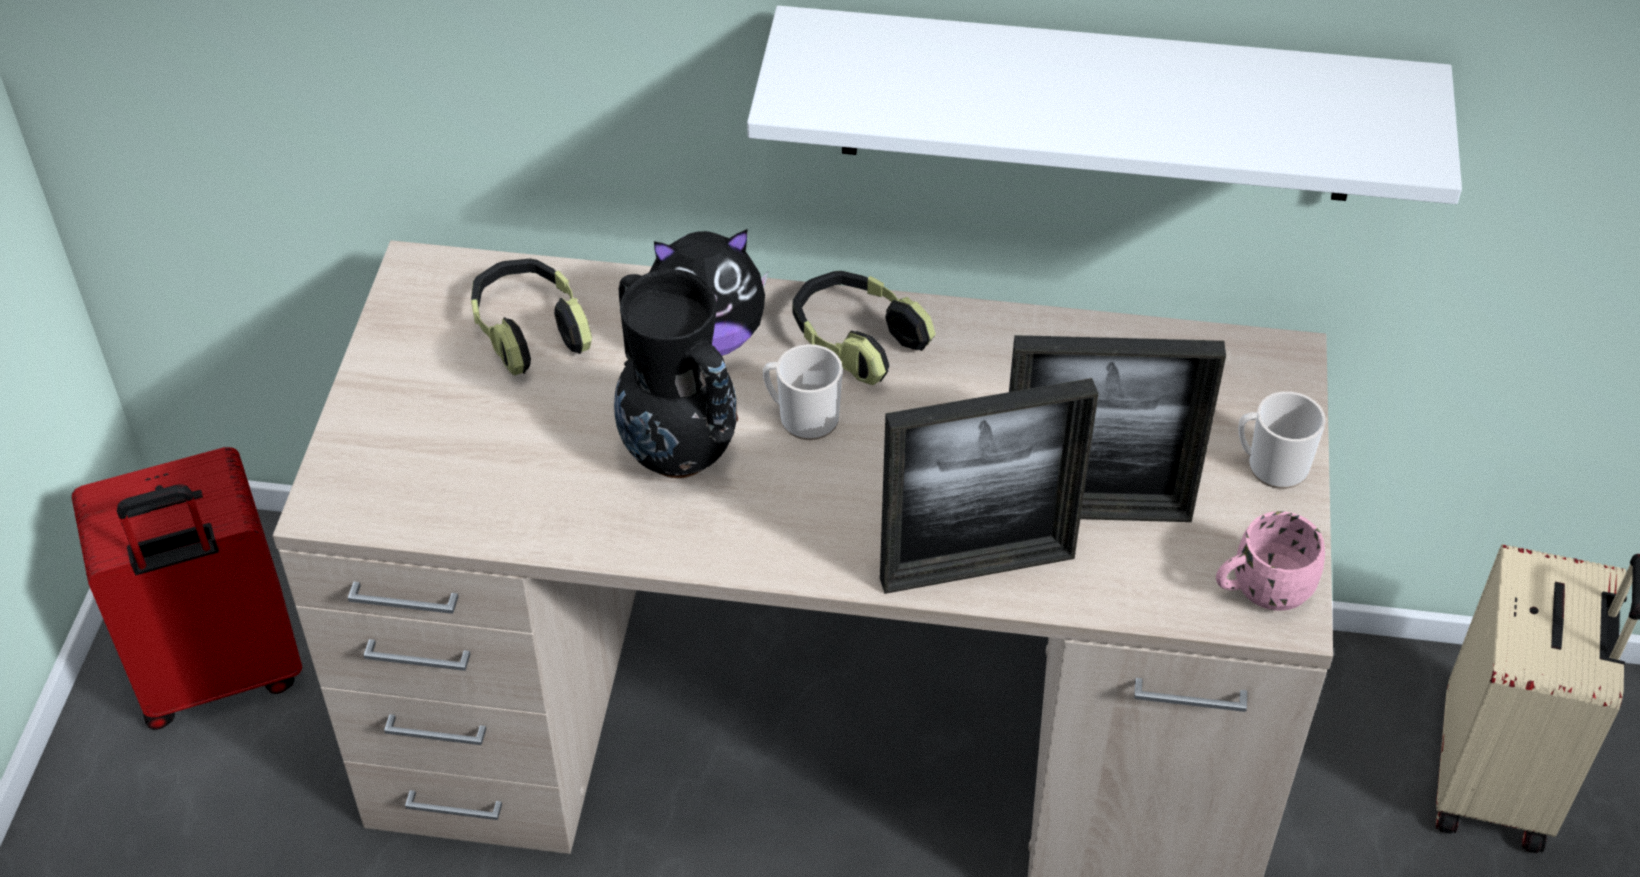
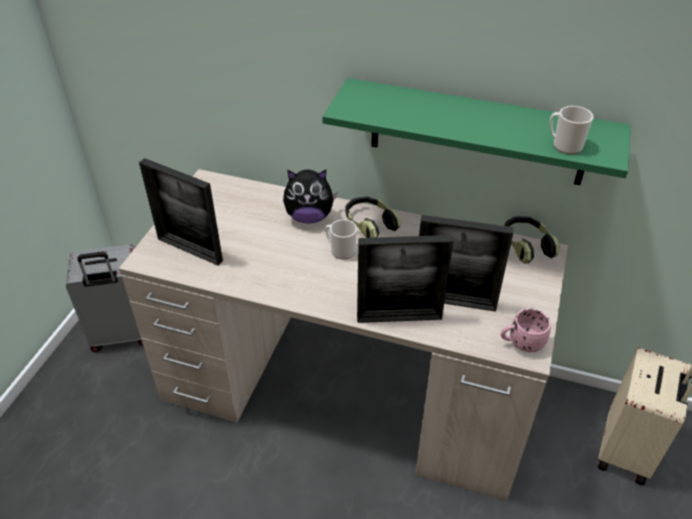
camera: 10 degrees right, 5 degrees down
(219, 675) = (123, 335): red suitcase -> grey suitcase
(435, 464) = (190, 249): none -> picture frame
(529, 330) = (241, 206): headphones -> headphones (526, 246)
(679, 456) = (287, 259): black vase -> none
(1100, 105) = (477, 133): white shelf -> green shelf
(1271, 466) = (534, 293): mug -> mug (564, 145)

